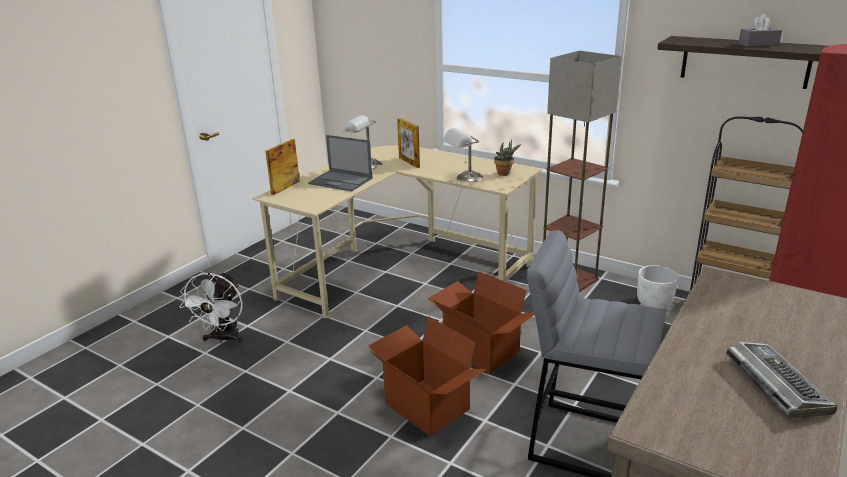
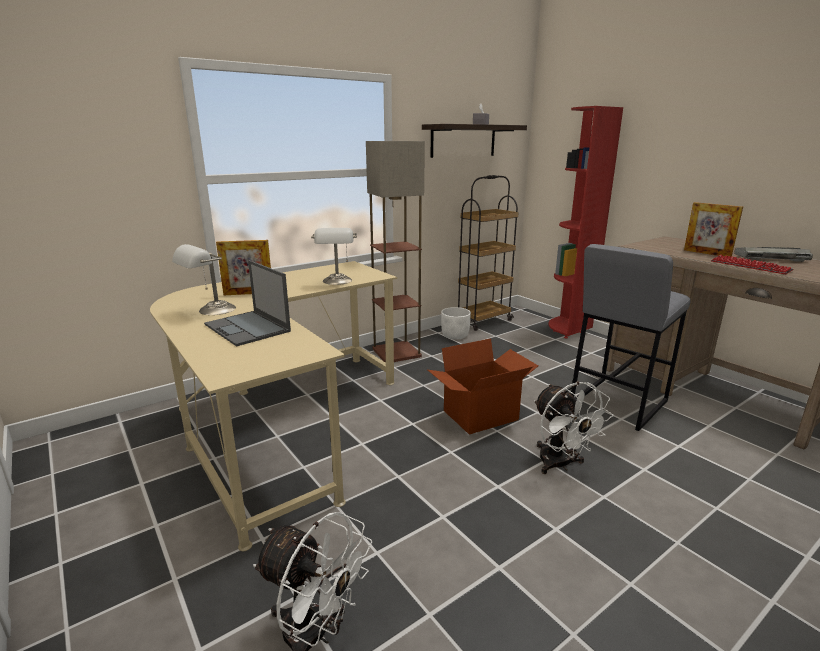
camera: 70 degrees left, 5 degrees down
(285, 187) = (209, 362): picture frame -> picture frame (706, 253)
(341, 181) = (248, 328): laptop -> laptop turned 90 degrees clockwise
(425, 407) = (560, 465): cardboard box -> white fan
(505, 174) = (349, 270): potted plant -> none
(679, 358) = (750, 266): none -> keyboard

